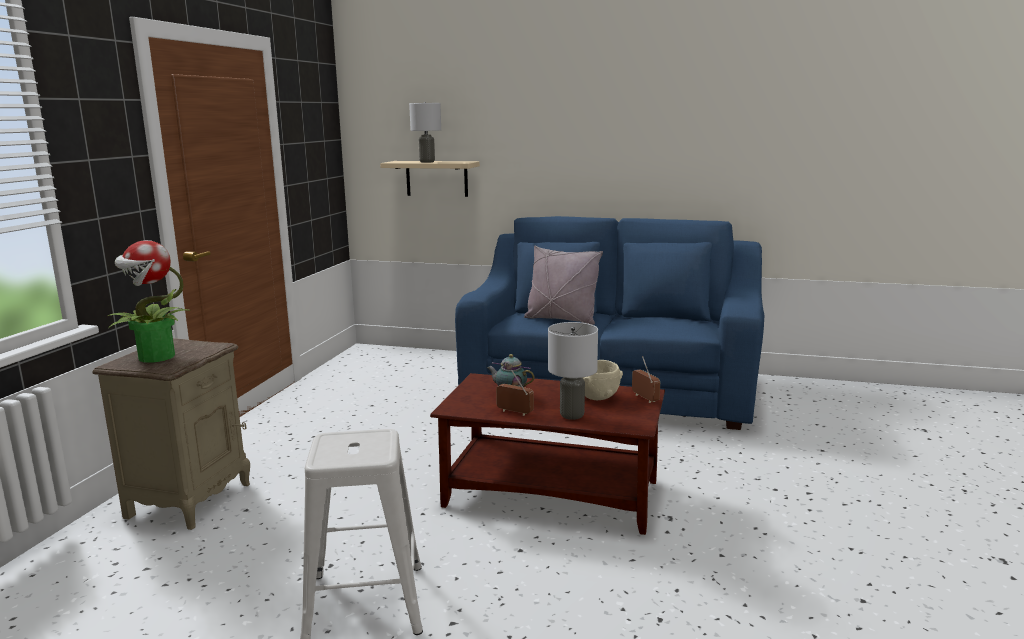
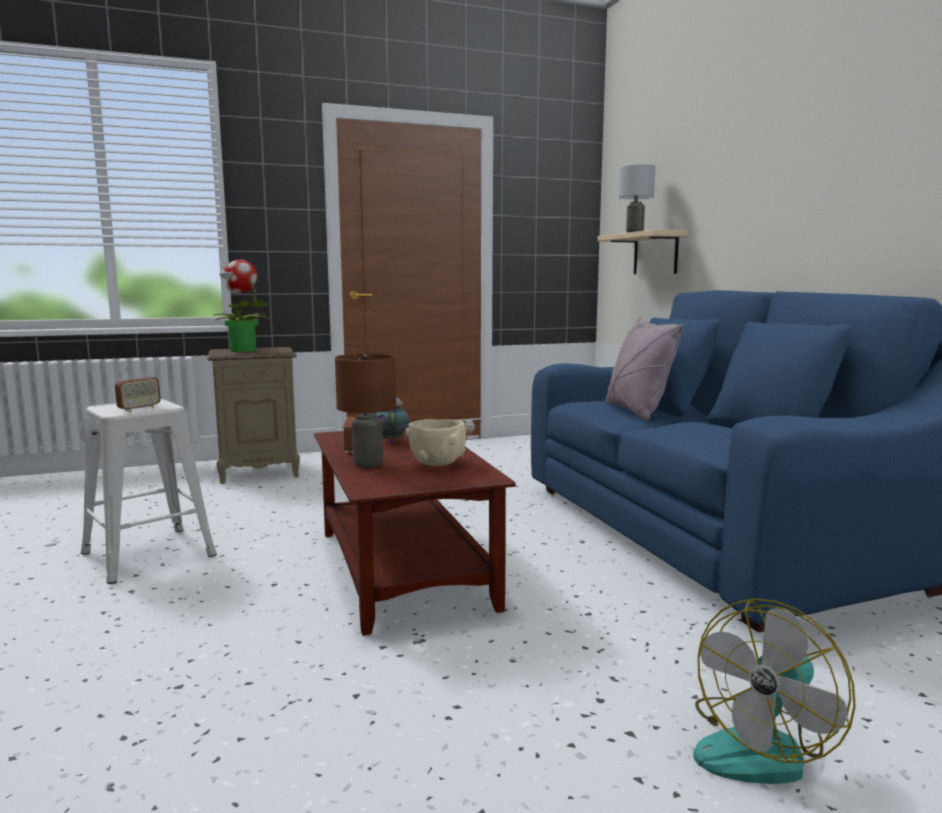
camera: 55 degrees right, 5 degrees down
(571, 416) = (366, 465): white table lamp -> brown table lamp
(644, 398) = (466, 479): radio -> radio (139, 409)
(835, 470) = (761, 747): none -> fan

